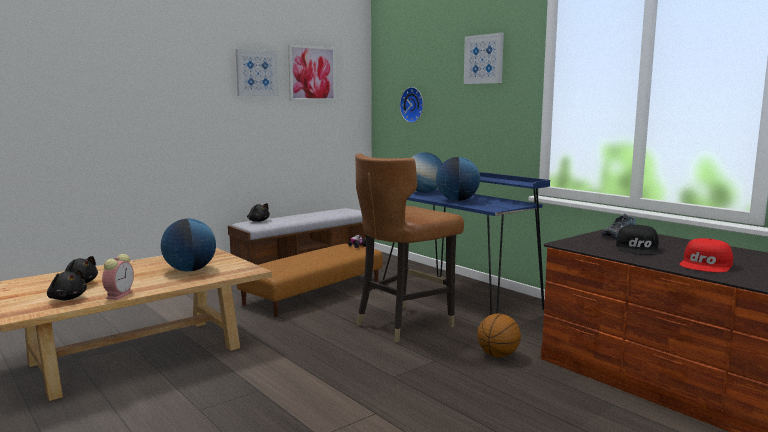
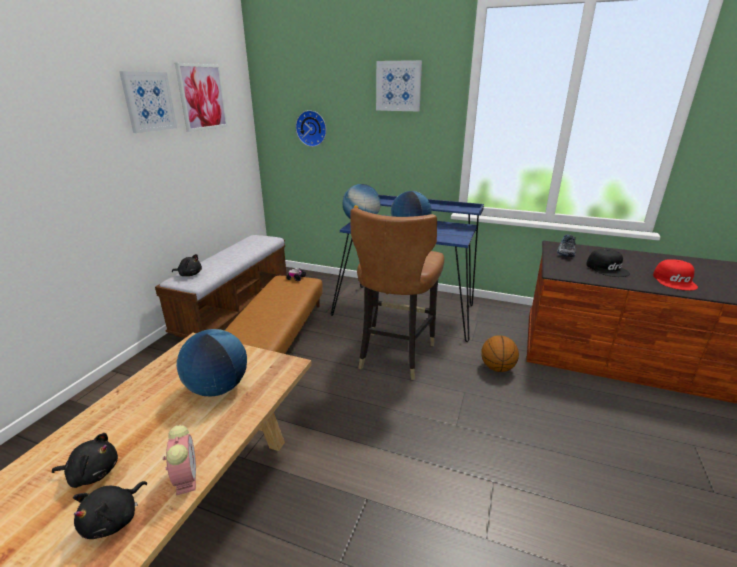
camera: 30 degrees left, 15 degrees up
(67, 298) = (114, 520): black plush toy -> black plush toy turned 105 degrees clockwise

